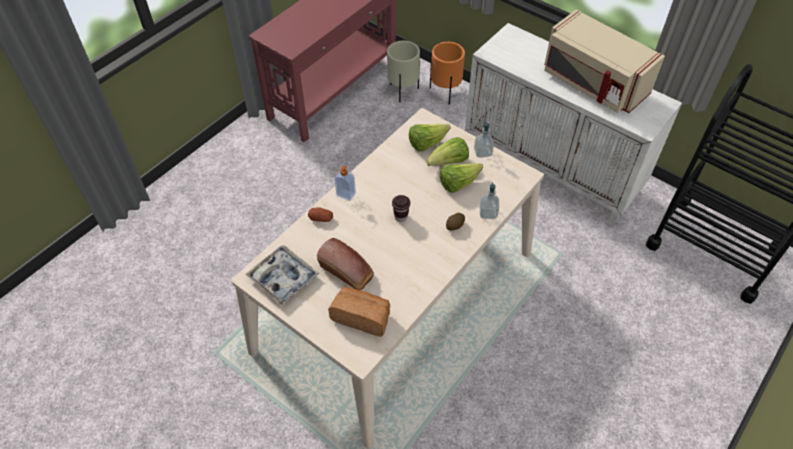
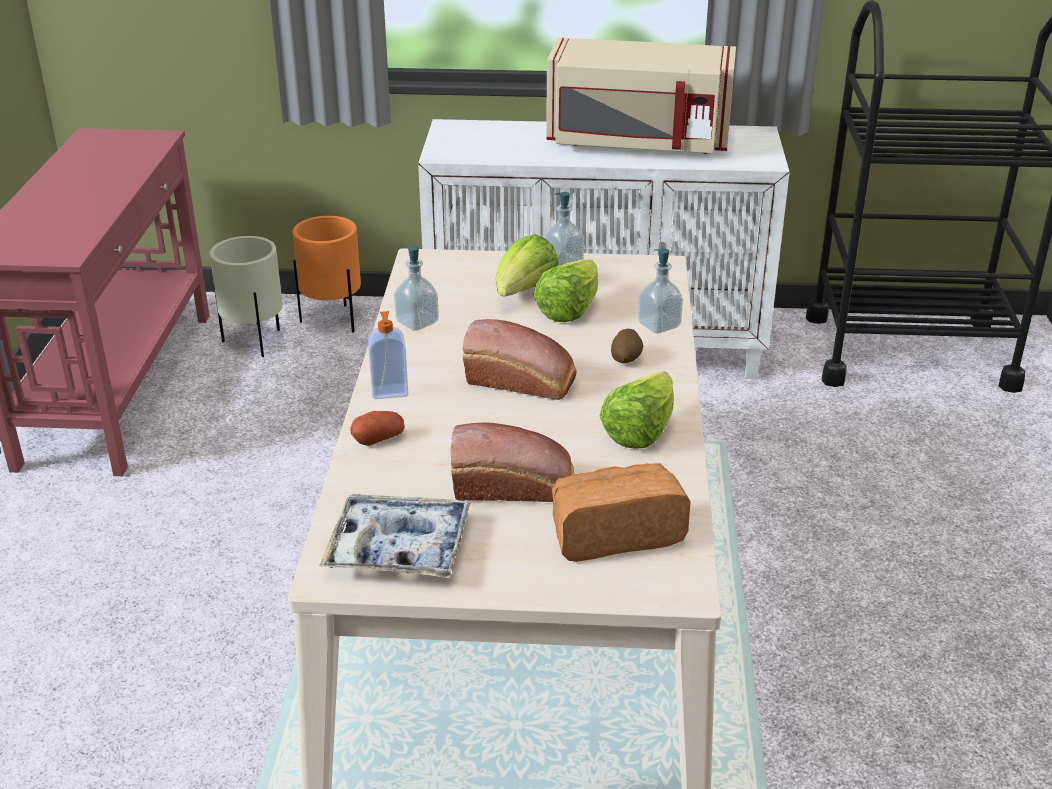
camera: 35 degrees left, 20 degrees down
(389, 159) = (417, 322): none -> soap dispenser
(401, 217) = (523, 382): brown cup -> bread
(426, 143) = (459, 284): lettuce -> lettuce (640, 431)

